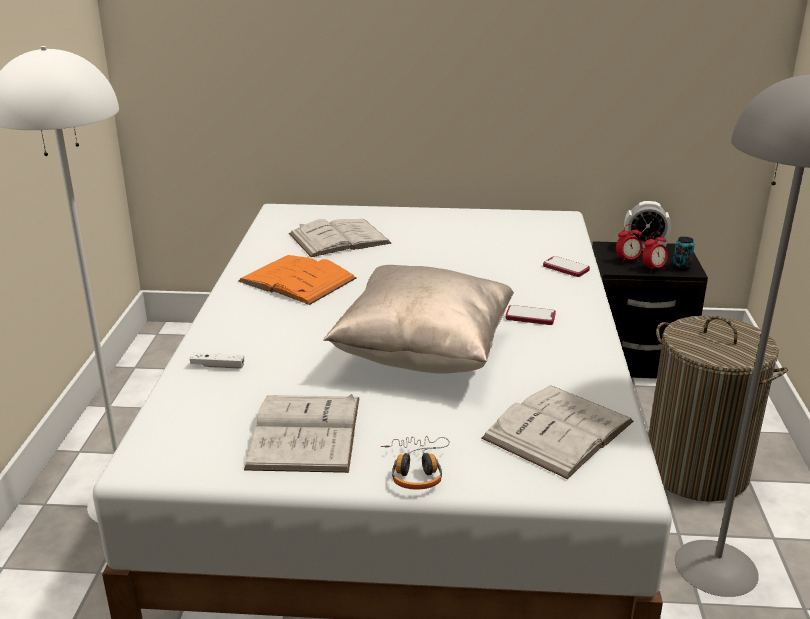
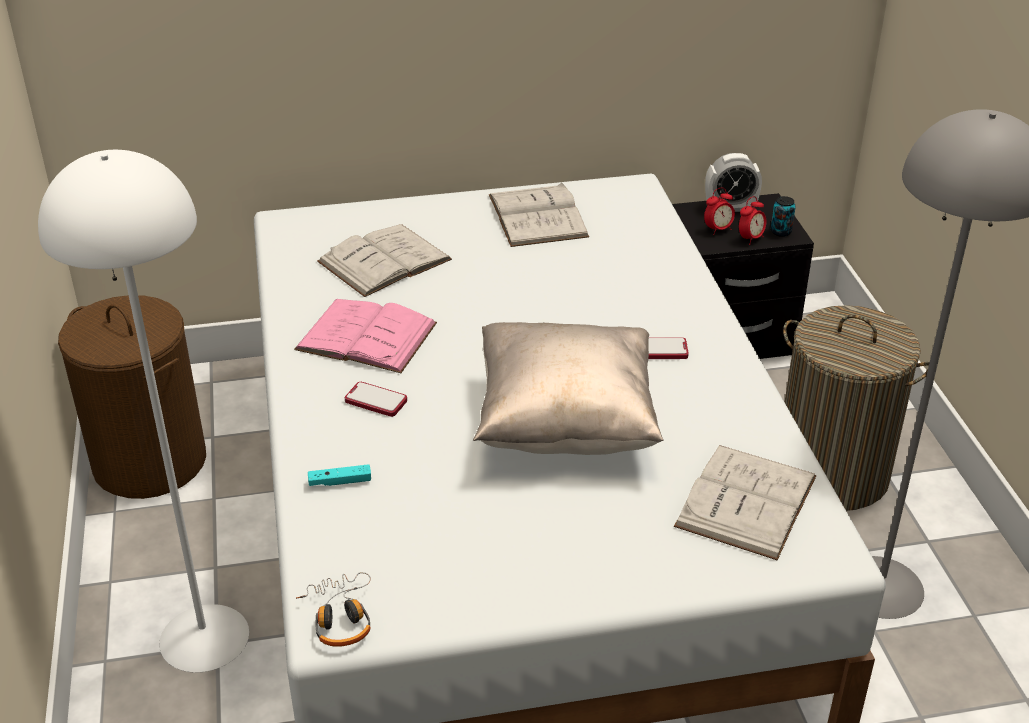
camera: 15 degrees left, 10 degrees up
(151, 378) = (149, 462): none -> brown laundry basket
(217, 366) = (340, 482): white game controller -> turquoise game controller
(297, 280) = (366, 336): orange book -> pink book
(305, 432) = (486, 554): white book -> white book (537, 216)
(416, 469) = (624, 578): headphones -> headphones (340, 617)
(566, 268) = (671, 269): phone -> phone (376, 401)

